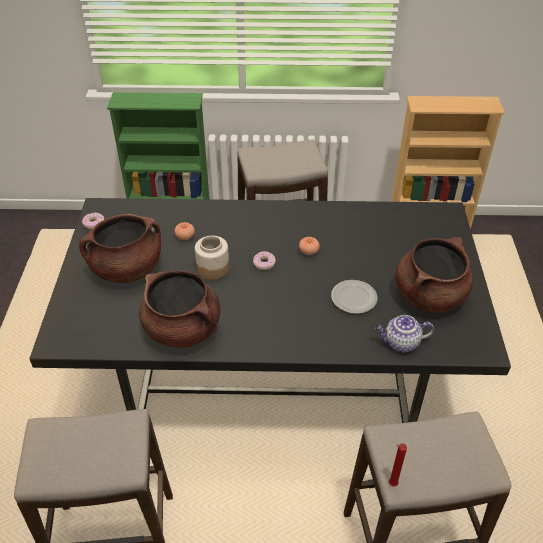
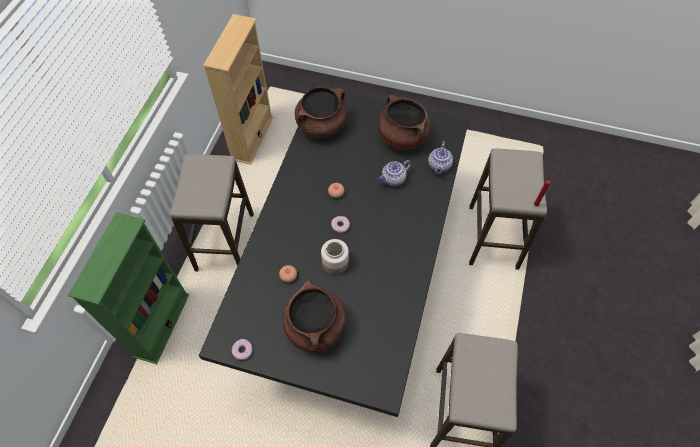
camera: 75 degrees left, 15 degrees up
(183, 329) = (395, 294): brown cooking pot -> brown cooking pot (321, 125)
(353, 298) = (393, 180): plate -> teapot

